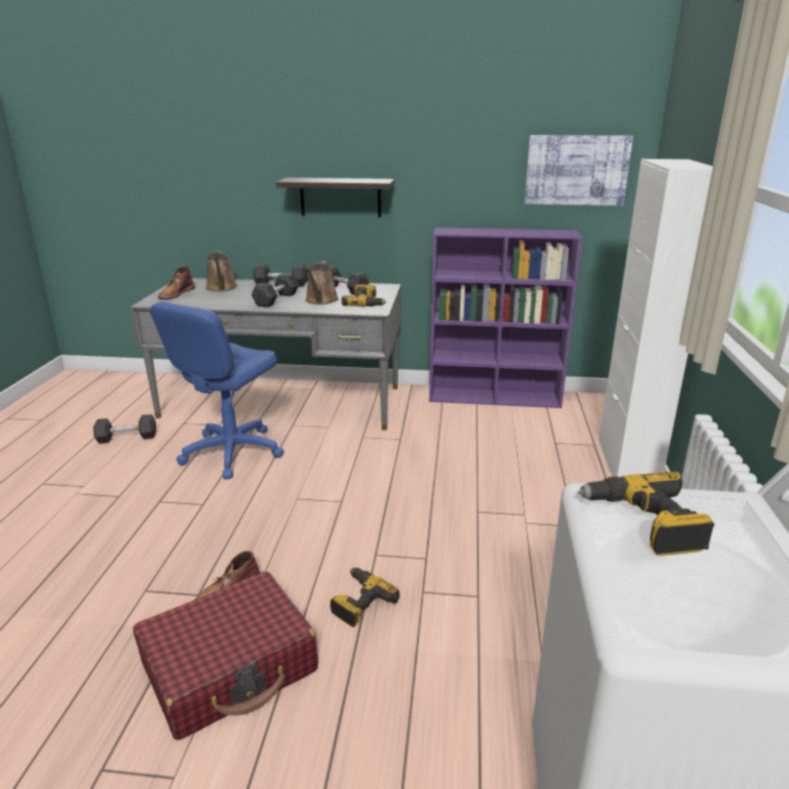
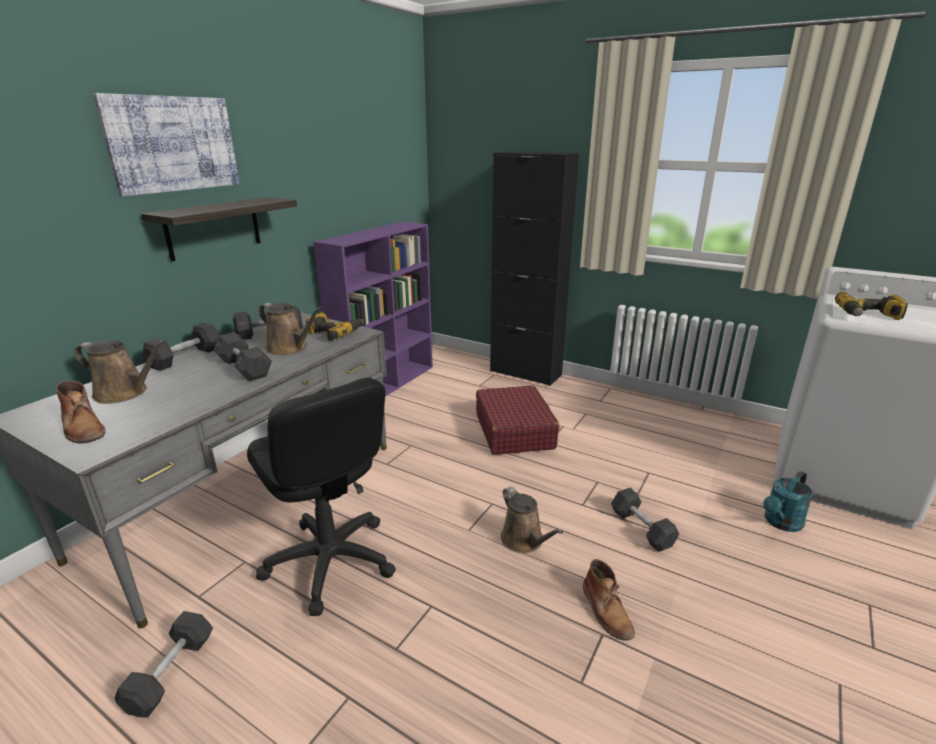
camera: 65 degrees left, 0 degrees up
(230, 667) = (711, 624): red suitcase -> red suitcase (514, 431)
(231, 452) = (330, 561): blue office chair -> black office chair
(298, 530) = (524, 541): none -> brown watering can
(359, 602) = (641, 528): power drill -> grey dumbbell
(449, 736) = (780, 523): none -> turquoise watering can
(576, 170) = (391, 171): picture -> picture (173, 144)
(627, 463) = (525, 373): white cabinet -> black cabinet

